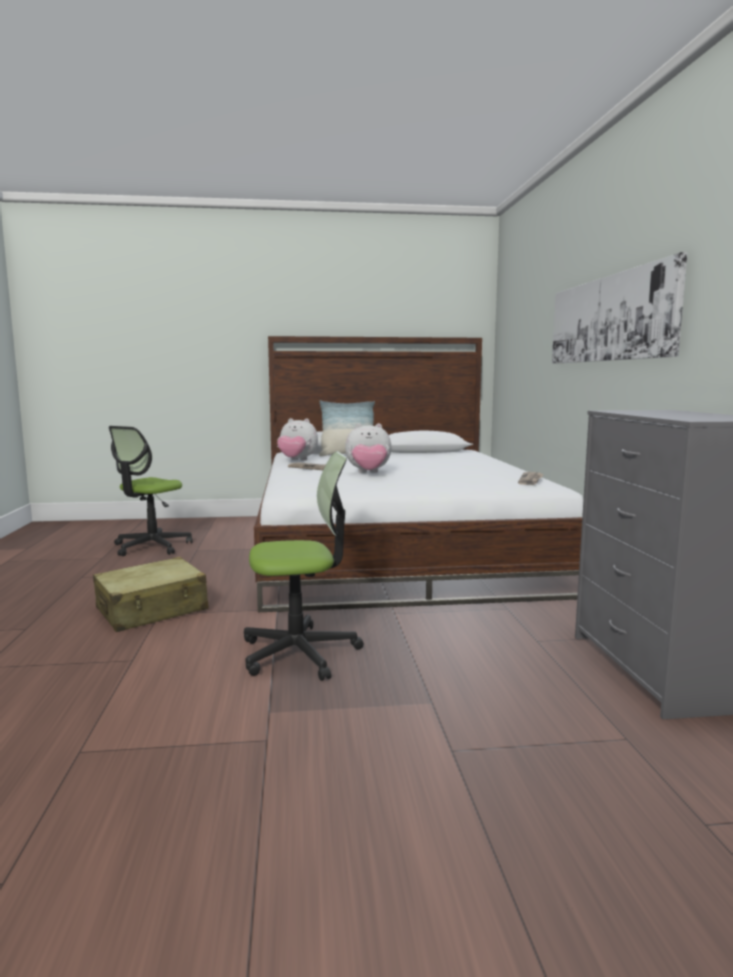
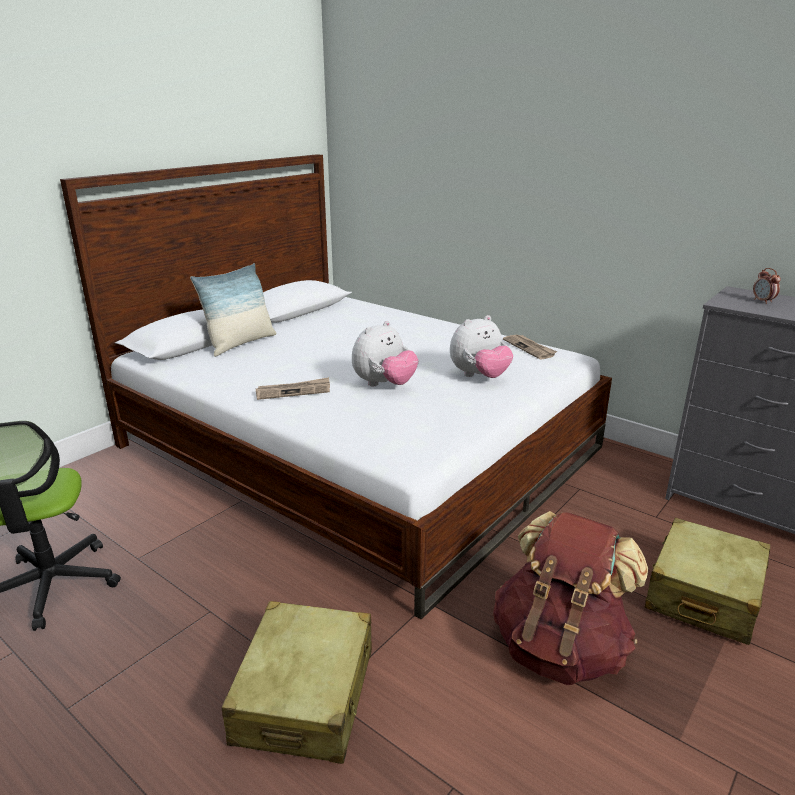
camera: 45 degrees left, 15 degrees up
(297, 460) = (215, 377): plush toy -> plush toy (479, 376)
(300, 653) = (560, 648): office chair -> brown backpack
(464, 682) = (703, 595): none -> beige suitcase
(608, 319) = (601, 177): picture -> none
(659, 412) = (763, 301): none -> alarm clock

